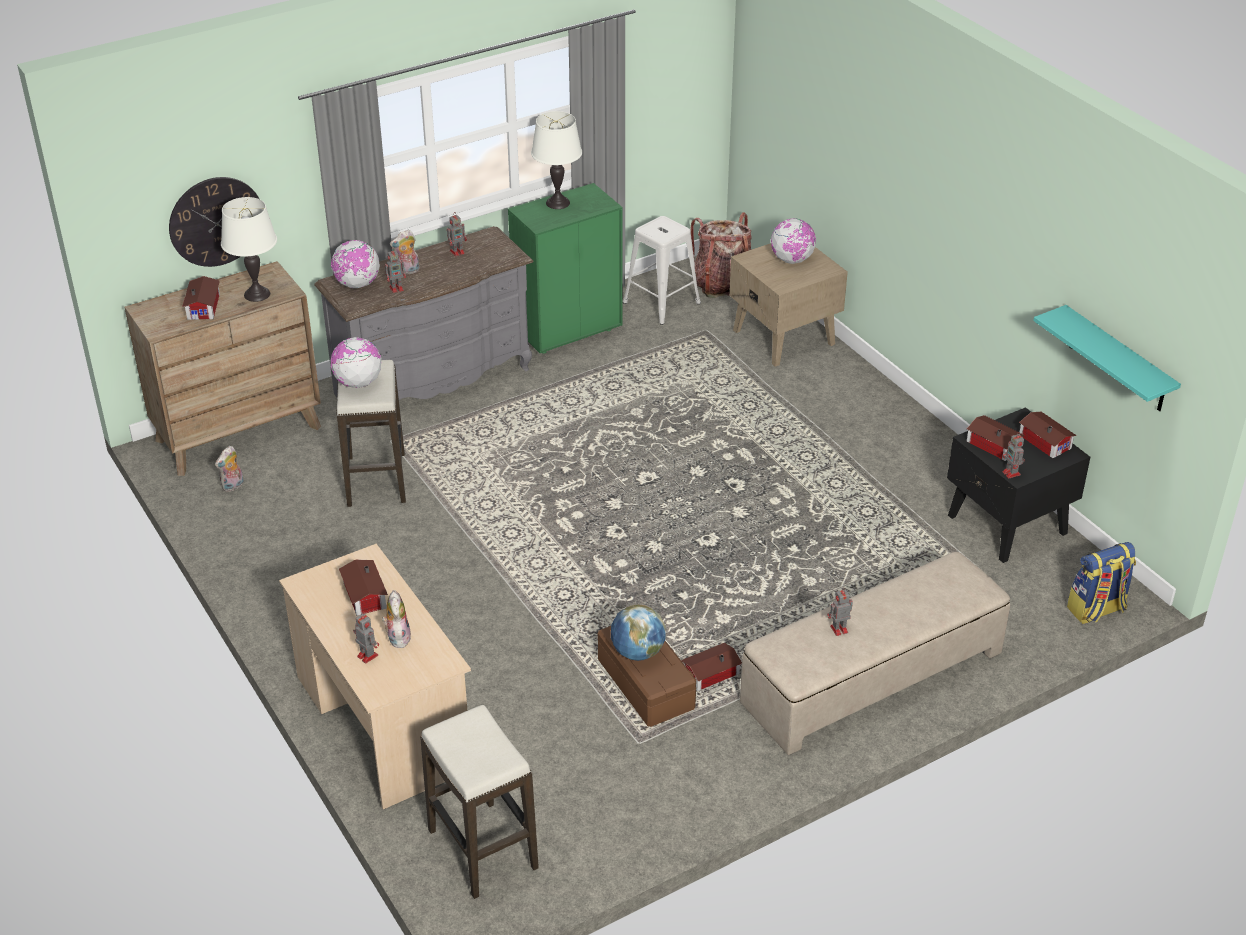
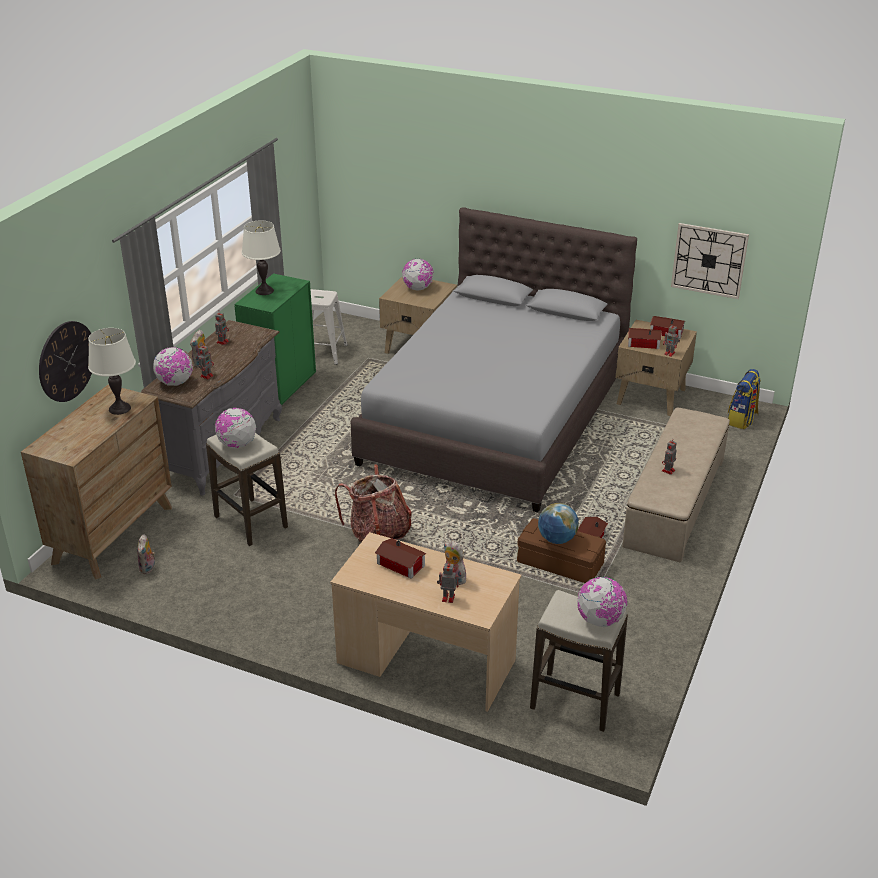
camera: 35 degrees left, 5 degrees down
(205, 306) = (87, 429): toy house -> none
(484, 762) = (600, 620): none -> globe
(722, 285) = (349, 330): backpack -> backpack (378, 534)
(774, 470) = (496, 417): none -> grey bed
(1008, 525) = (652, 396): black nightstand -> beige nightstand
(1118, 360) = (709, 260): turquoise shelf -> wall clock

